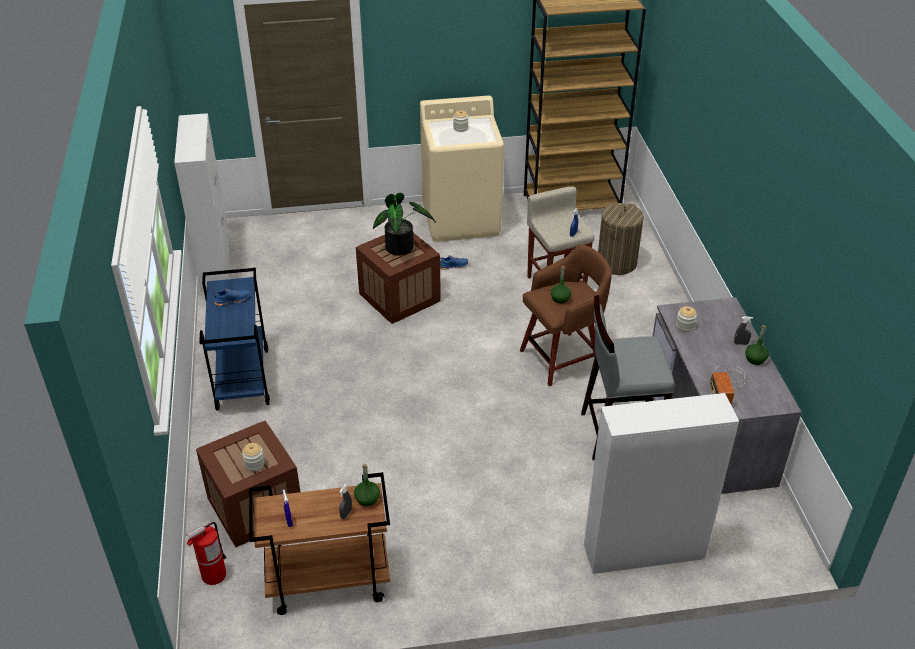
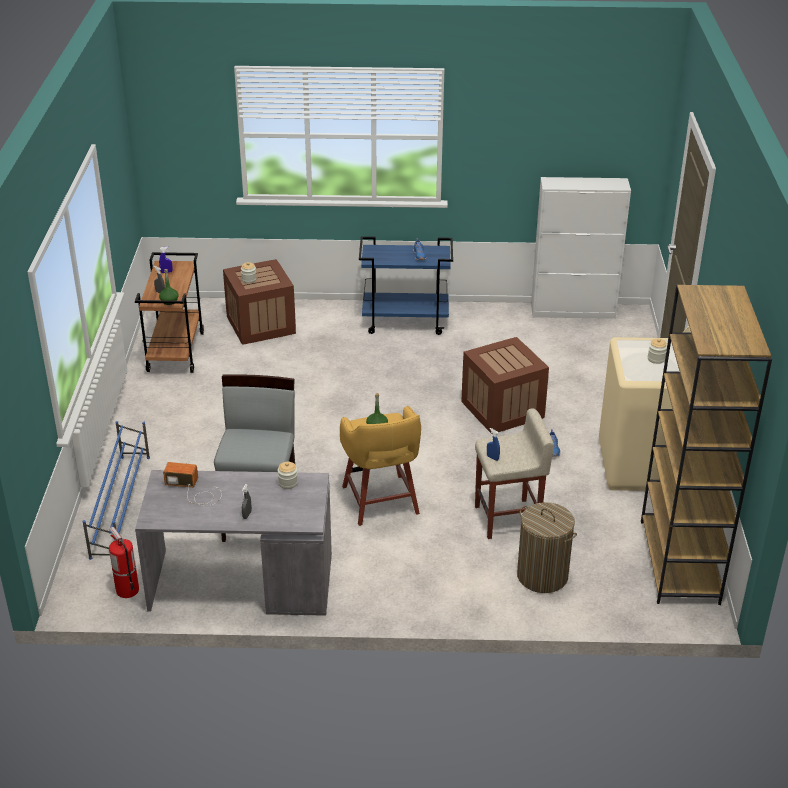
camera: 100 degrees right, 5 degrees down
(213, 575) = (207, 308): fire extinguisher -> fire extinguisher (127, 590)
(402, 249) = (507, 362): potted plant -> none
(562, 358) = (380, 502): brown stool -> yellow stool
(643, 551) = (121, 505): white cabinet -> blue shoe rack
(755, 359) = (220, 518): green bottle -> none

